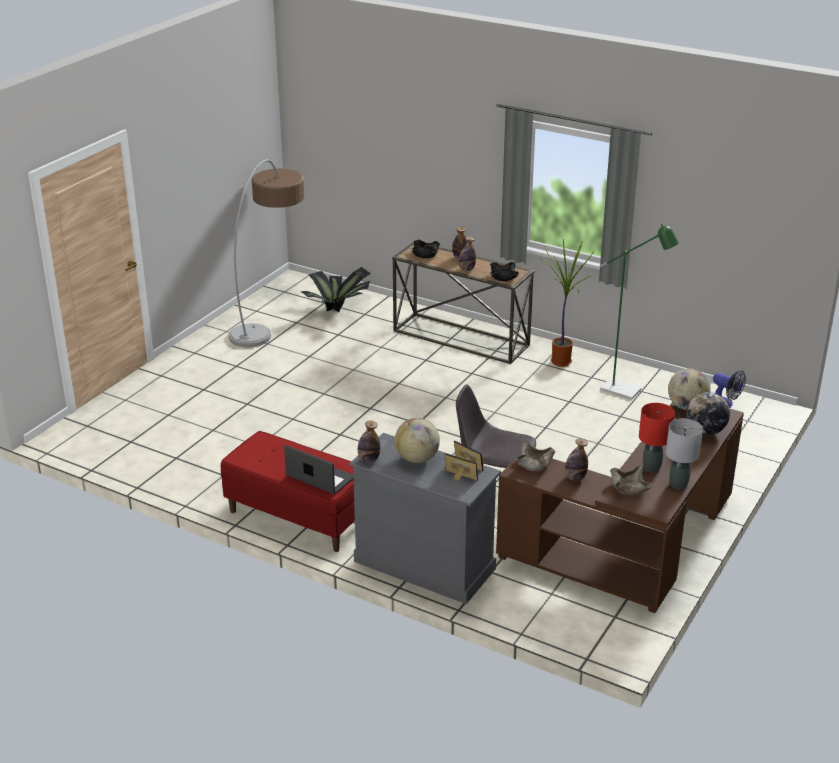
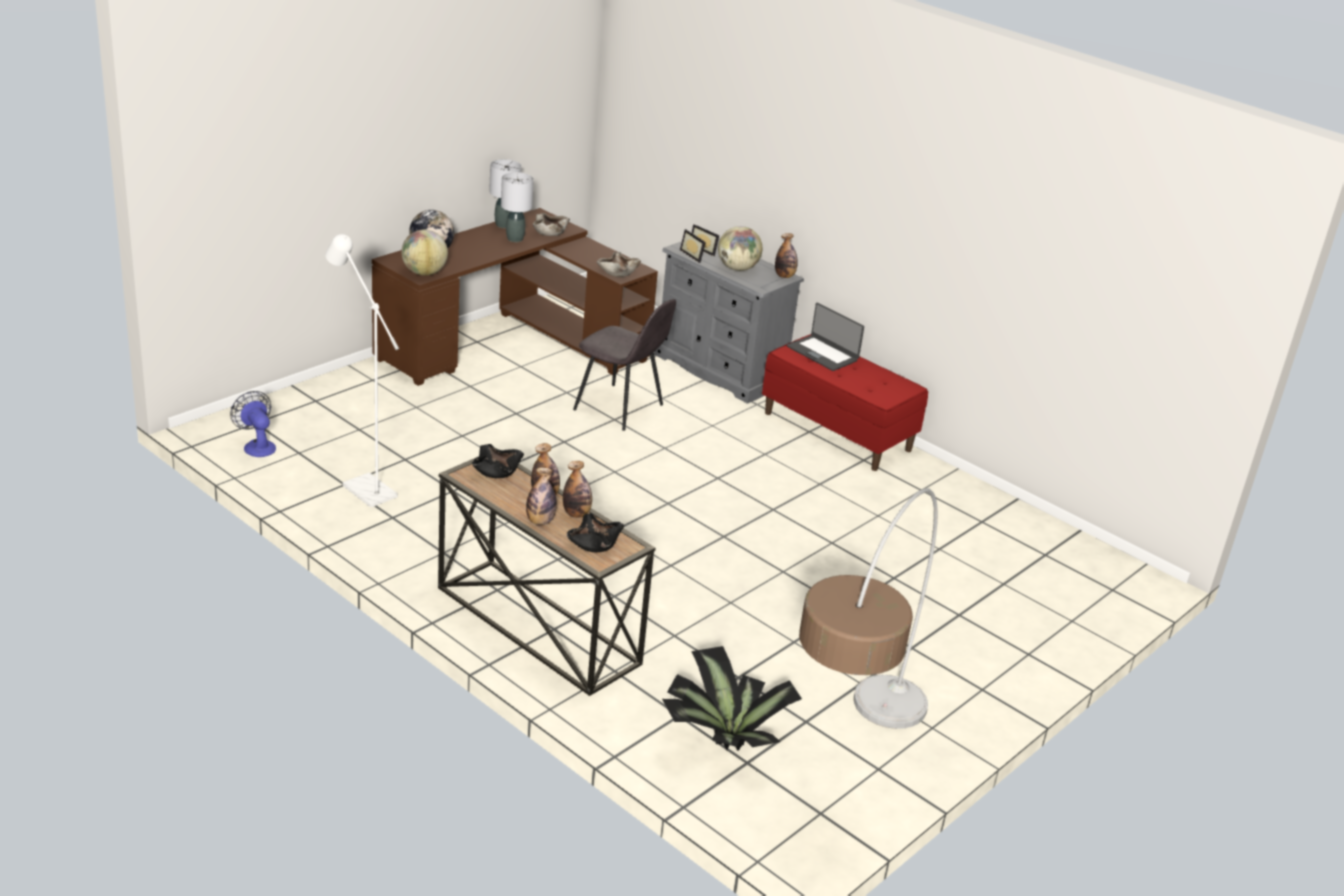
camera: 170 degrees left, 0 degrees up
(562, 361) = (411, 549): potted plant -> none
(575, 478) = (587, 255): bottle -> bottle (576, 514)
(627, 392) = (363, 487): green floor lamp -> white floor lamp
(651, 468) = (515, 239): red table lamp -> grey table lamp

